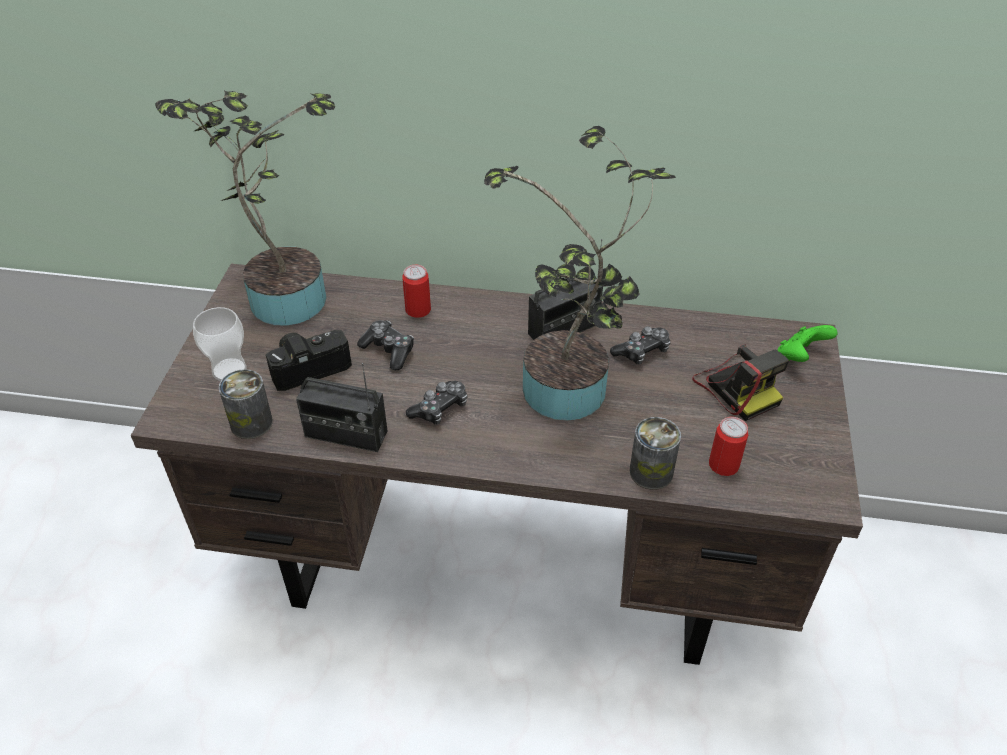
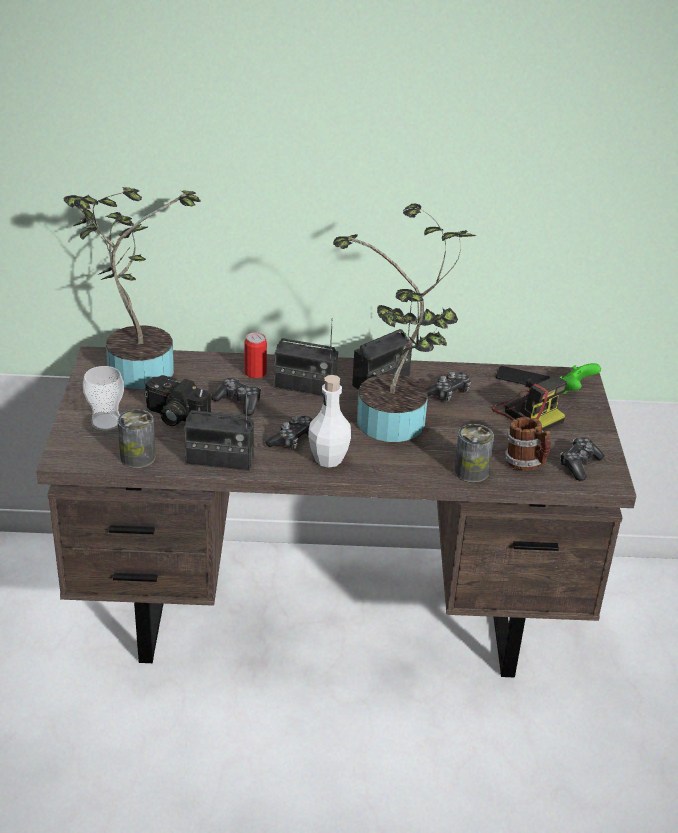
camera: 10 degrees left, 10 degrees down
(309, 366) = (174, 416): camera -> camera turned 120 degrees counterclockwise
(471, 333) = (305, 387): none -> radio
(477, 441) = (328, 459): none -> white bottle
(723, 465) = (526, 464): can -> mug
(738, 335) = (522, 378): none -> phone
(792, 471) = (579, 464): none -> game controller

